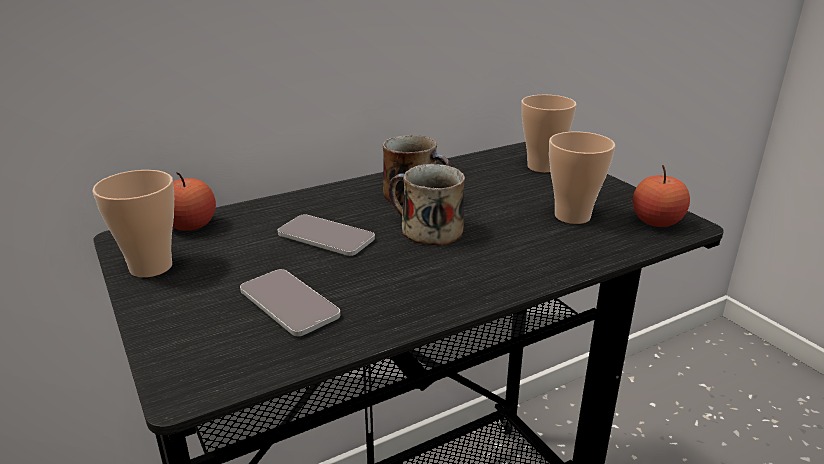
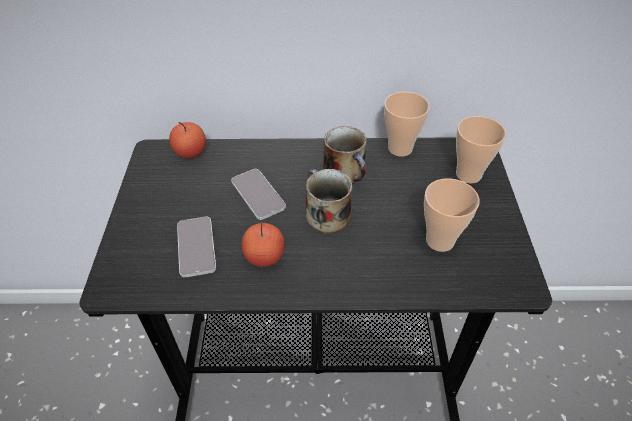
camera: 30 degrees right, 20 degrees up
(151, 267) = (148, 183): cup -> cup (400, 148)
(656, 222) = (501, 274): apple -> apple (264, 256)

